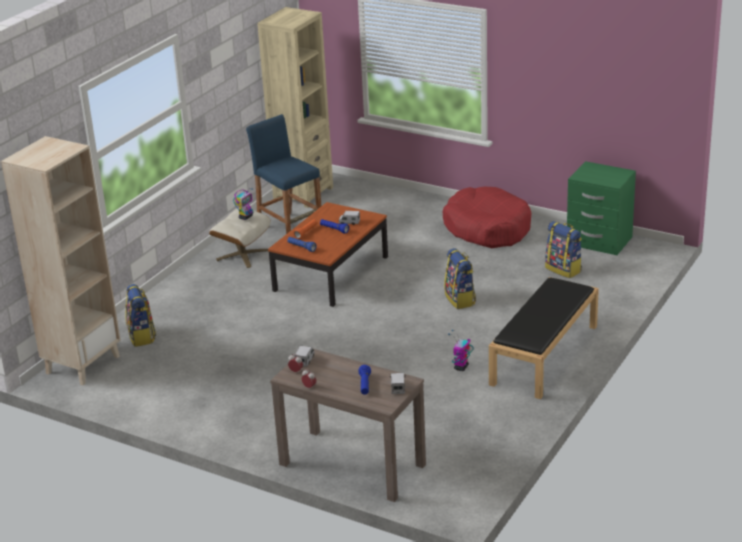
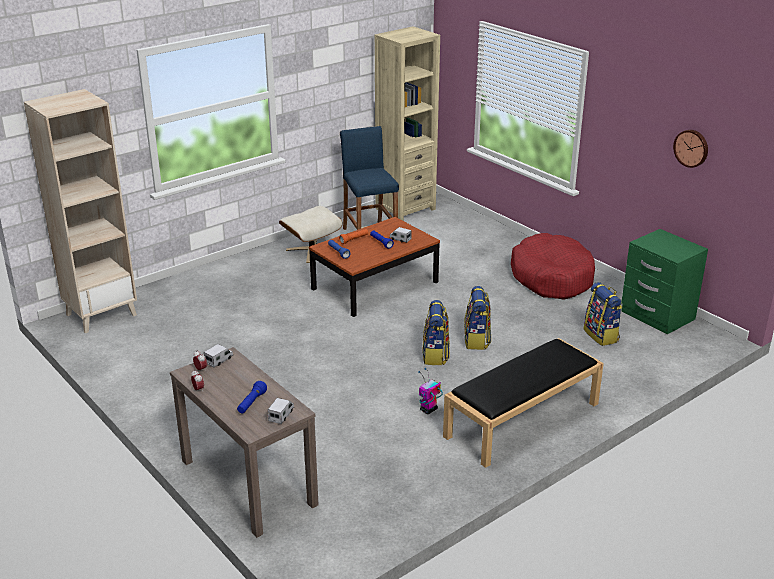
camera: 20 degrees right, 0 degrees up
(142, 336) = (169, 302): backpack -> backpack (435, 355)
(246, 217) = (317, 215): toy robot -> none
(605, 83) = (691, 148): none -> wall clock

